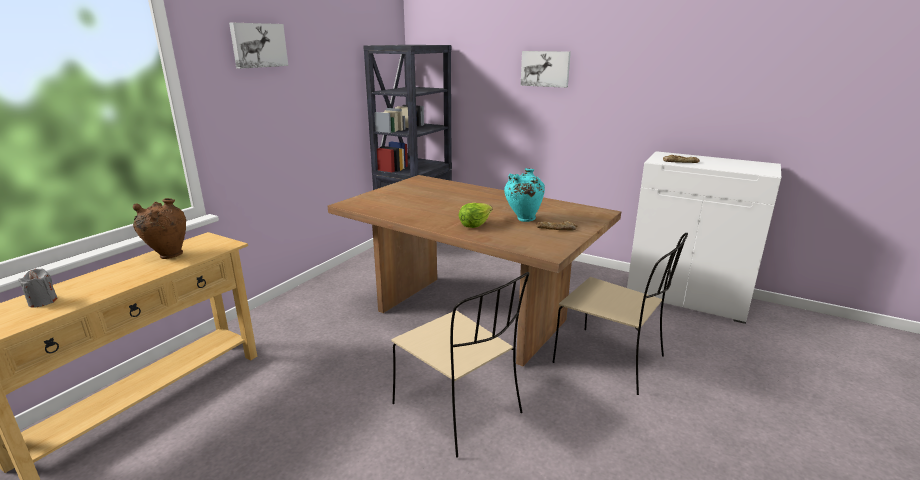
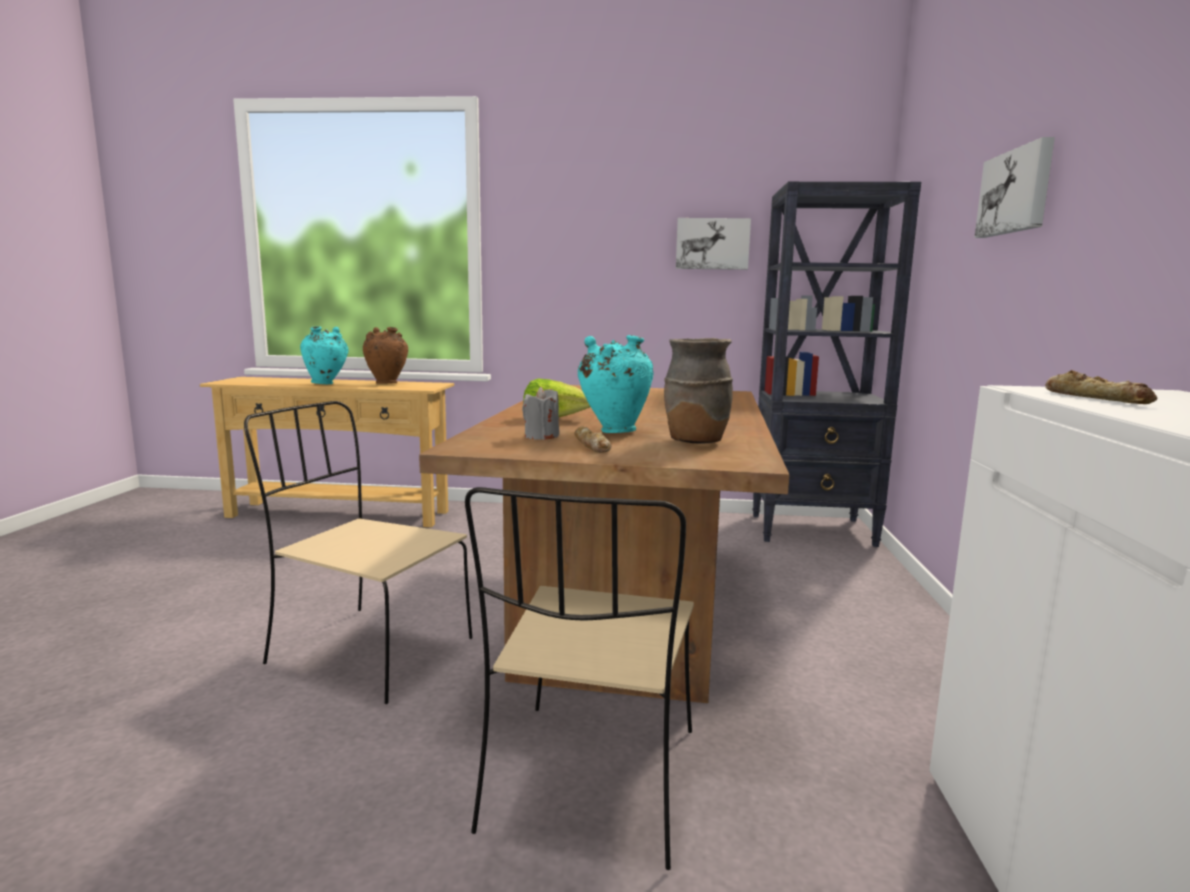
camera: 65 degrees right, 10 degrees down
(43, 301) = (284, 381): grey candle -> grey candle (541, 437)
(117, 281) = (326, 383): none -> turquoise vase
(258, 45) = (584, 194): picture -> picture (712, 244)
(459, 410) = (367, 650): beige chair -> beige chair turned 90 degrees clockwise
(556, 211) = (694, 441): none -> brown vase

